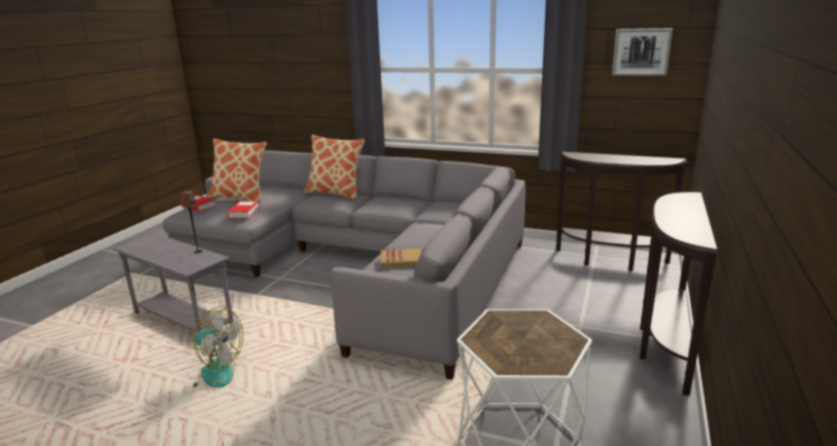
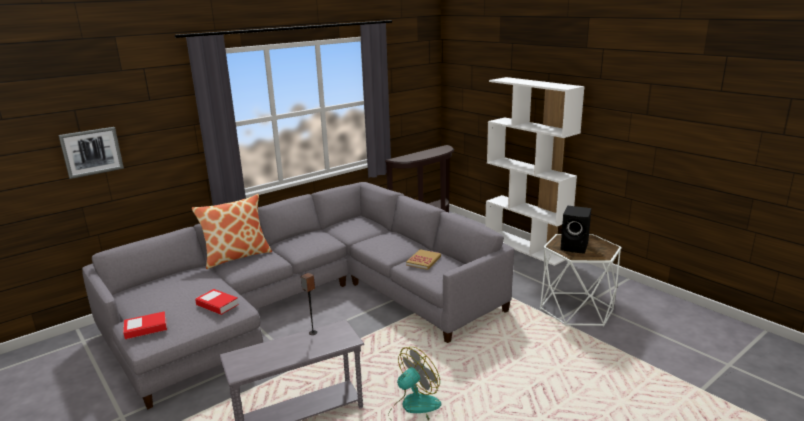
camera: 60 degrees left, 0 degrees up
(240, 197) = (161, 301): pillow -> none
(513, 333) = (575, 247): none -> black speaker
(641, 52) = (410, 81): picture -> picture (91, 152)
(663, 346) = (526, 247): brown console table -> white bookcase

